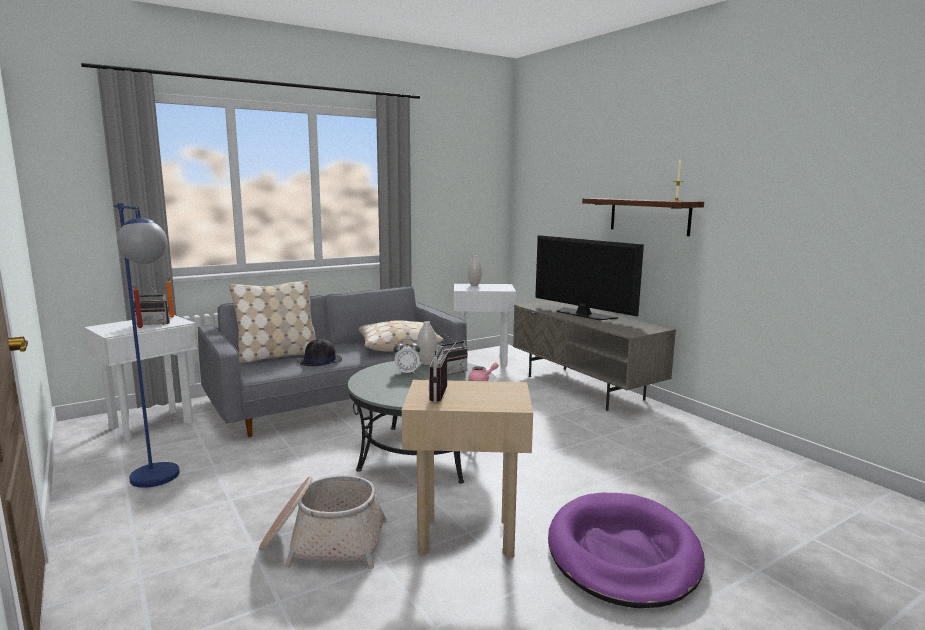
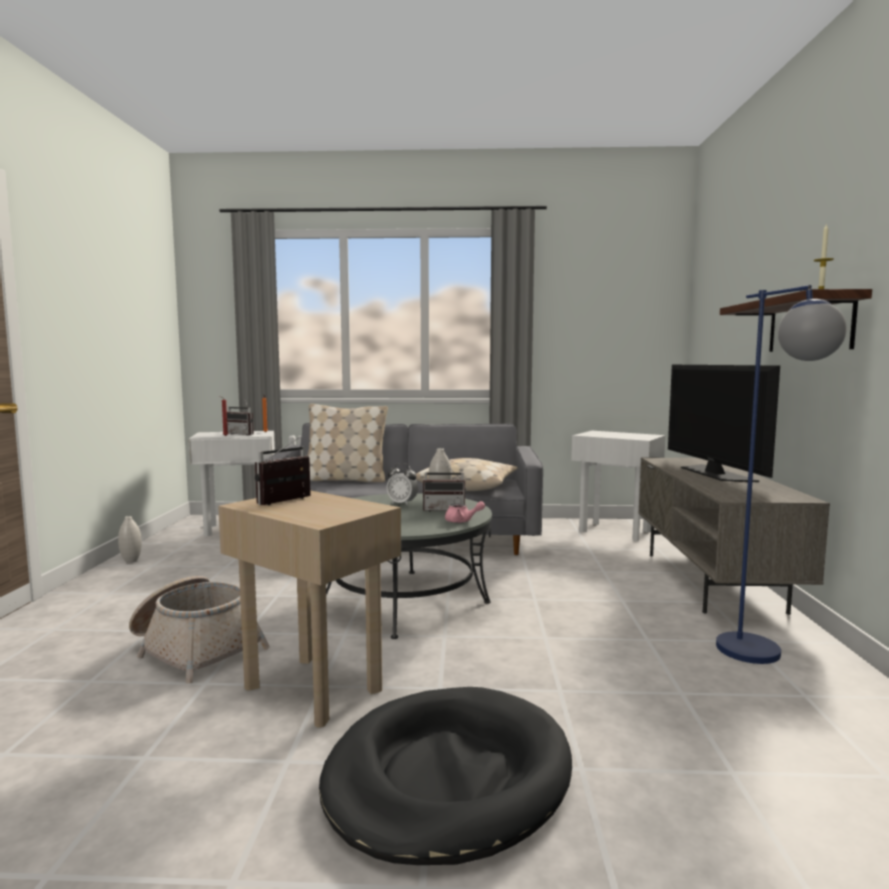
camera: 35 degrees right, 5 degrees down
(161, 482) = (176, 569): blue floor lamp -> blue floor lamp (762, 660)
(320, 361) = (367, 488): black hat -> none
(474, 285) = (610, 433): white vase -> white vase (131, 561)
(622, 553) = (447, 777): purple dog bed -> black dog bed

